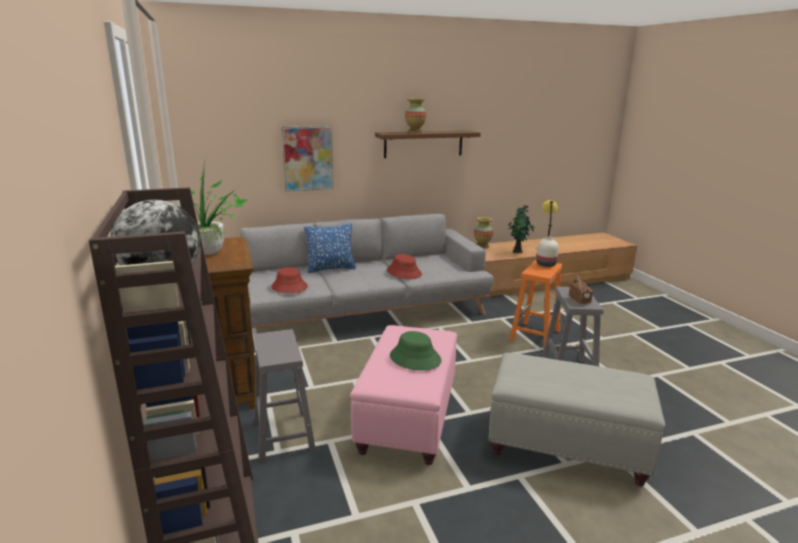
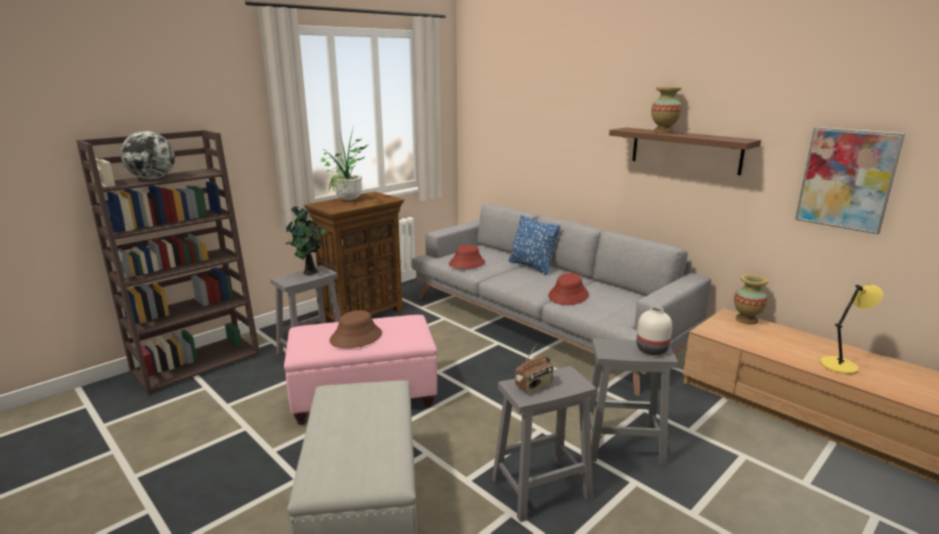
camera: 65 degrees right, 0 degrees up
(307, 158) = (556, 147): picture -> picture (846, 179)
(415, 358) = (356, 337): green hat -> brown hat
(518, 252) = (774, 347): potted plant -> potted plant (309, 272)
(535, 335) = (621, 445): orange stool -> grey stool

